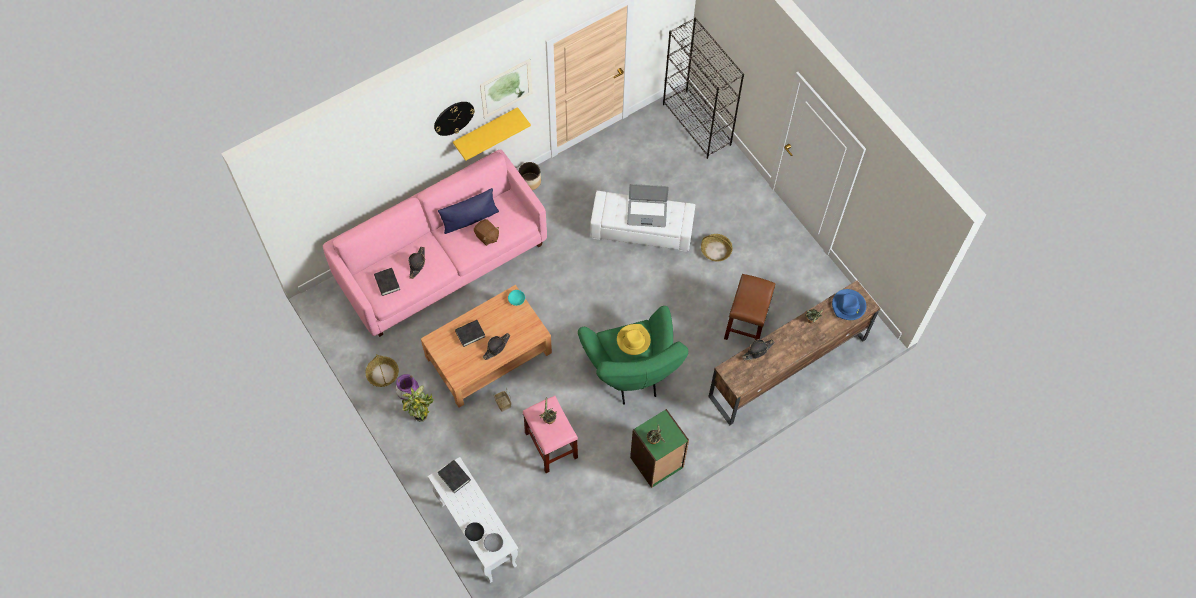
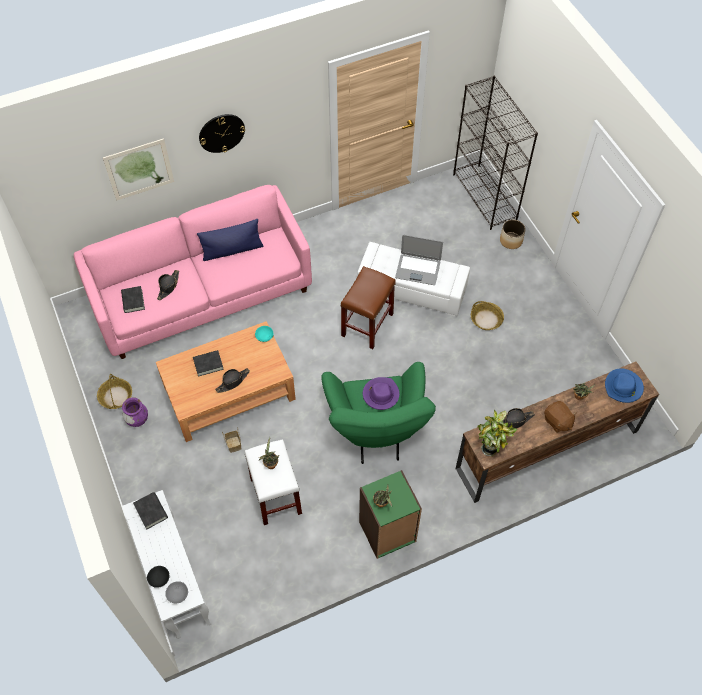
camera: 10 degrees right, 5 degrees down
(422, 416) = (146, 446): potted plant -> potted plant (491, 450)
(486, 130) = (259, 158): yellow shelf -> none
(487, 236) = (246, 269): brown plush toy -> brown plush toy (557, 421)
(506, 88) = (282, 111): picture -> picture (139, 169)
(530, 181) = (306, 229): planter -> planter (511, 240)
(550, 445) = (275, 495): pink stool -> white stool
(633, 340) = (380, 394): yellow hat -> purple hat
(746, 323) = (507, 397): brown stool -> brown stool (367, 324)

